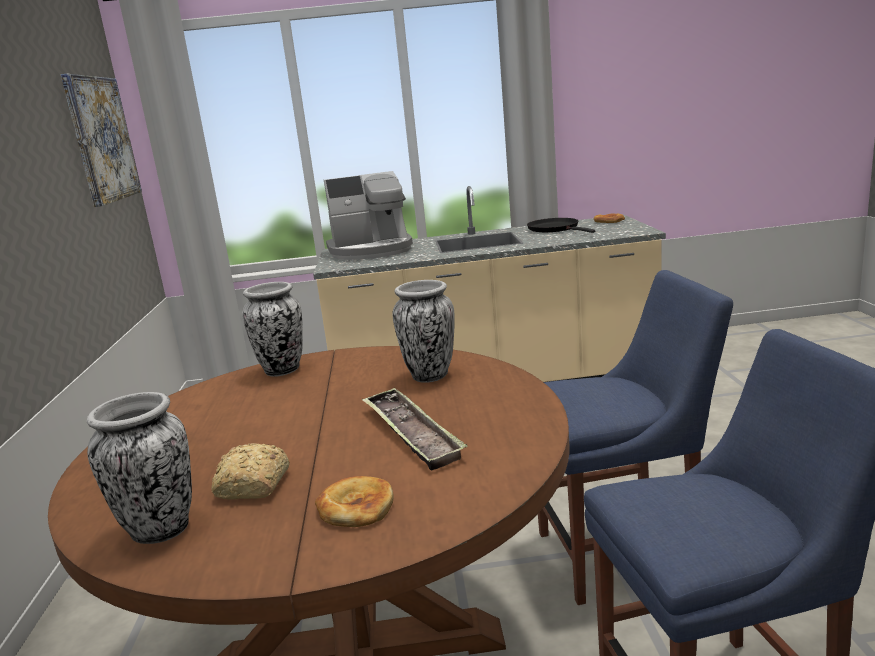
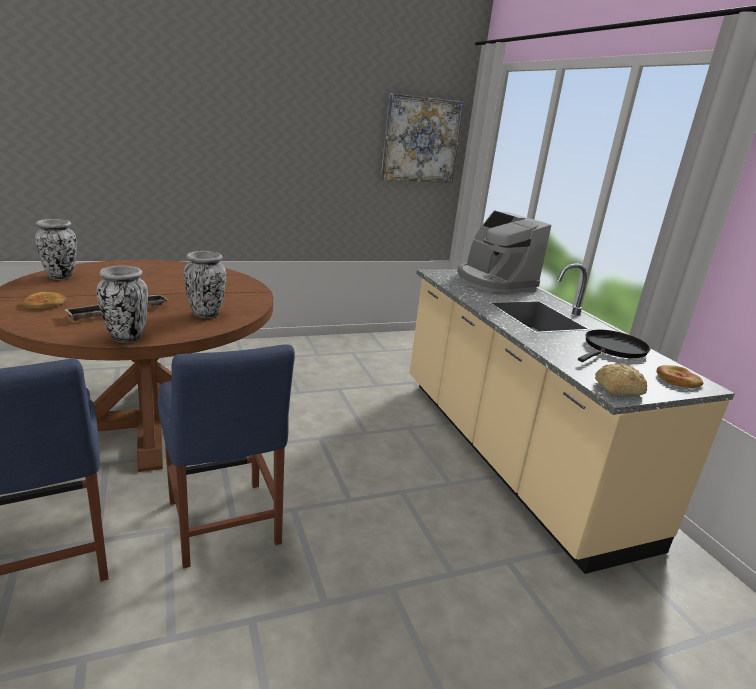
camera: 70 degrees right, 5 degrees up
(252, 486) = (86, 286): bread -> bread (617, 388)
(282, 370) = (237, 282): vase -> vase (126, 338)

